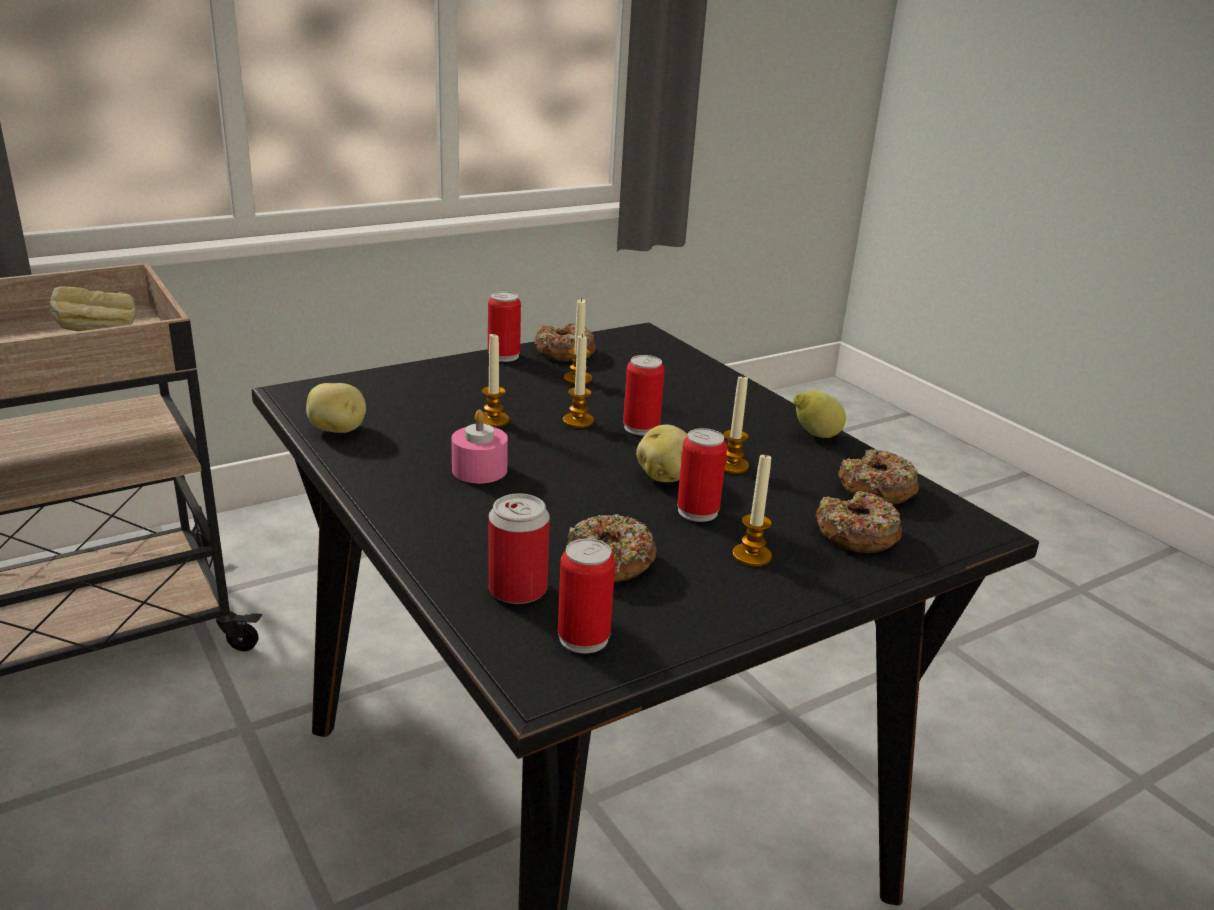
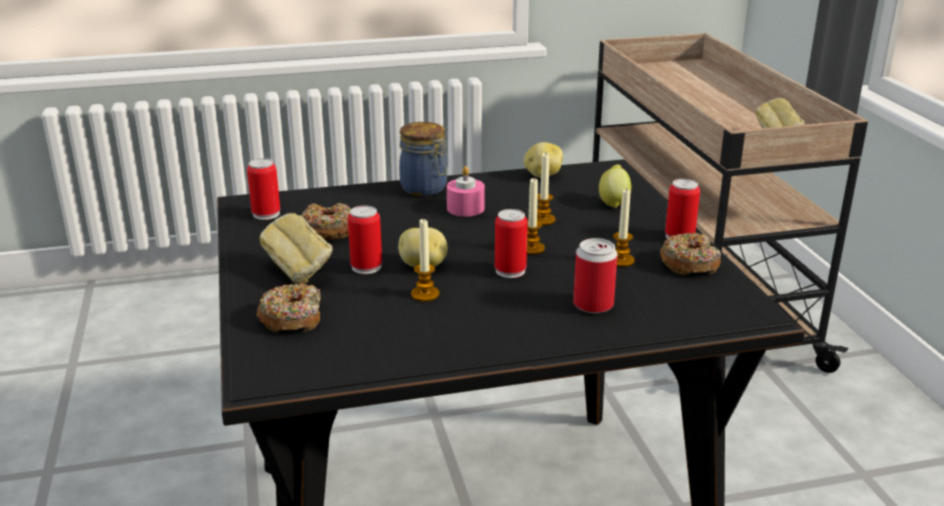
camera: 110 degrees right, 0 degrees up
(416, 508) = (425, 189): none -> jar
(518, 589) = (322, 204): can -> can (593, 304)
(751, 556) = (299, 273): candle -> bread
(814, 436) = (461, 348): lemon -> lemon (614, 202)
(876, 489) = (348, 349): donut -> none

